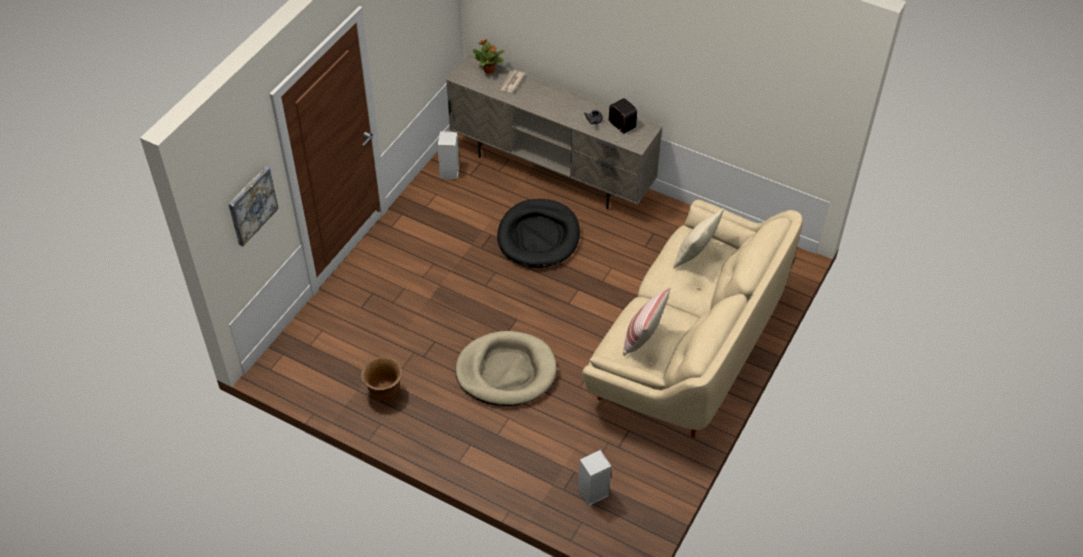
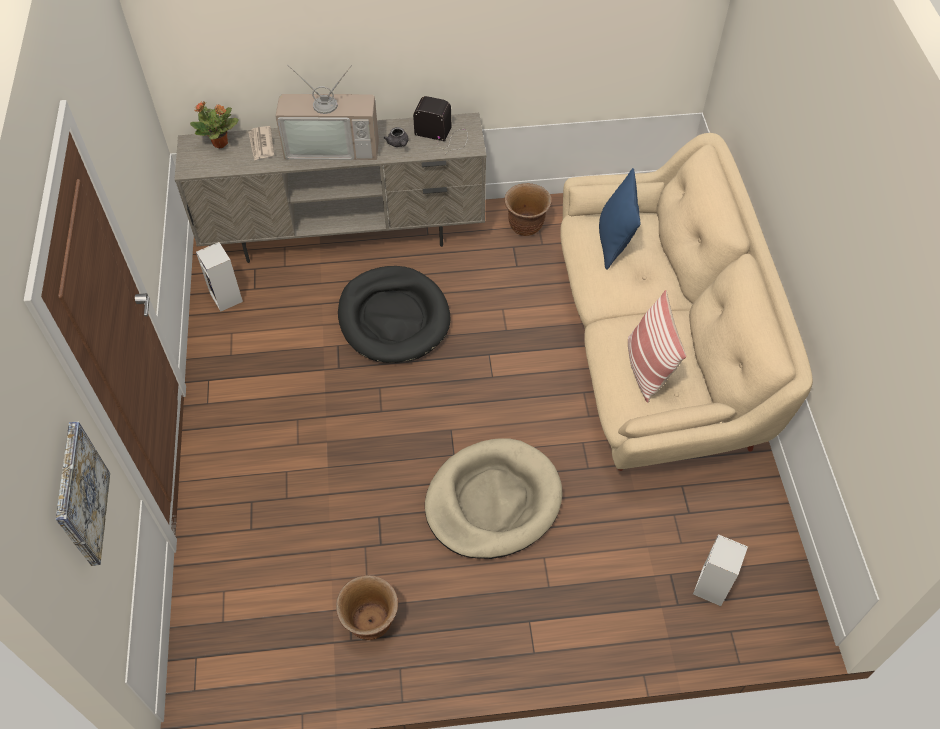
camera: 35 degrees left, 5 degrees up
(554, 103) = (333, 144): none -> television
(674, 224) = (525, 226): none -> brown planter
(695, 255) = (614, 242): beige pillow -> blue pillow

